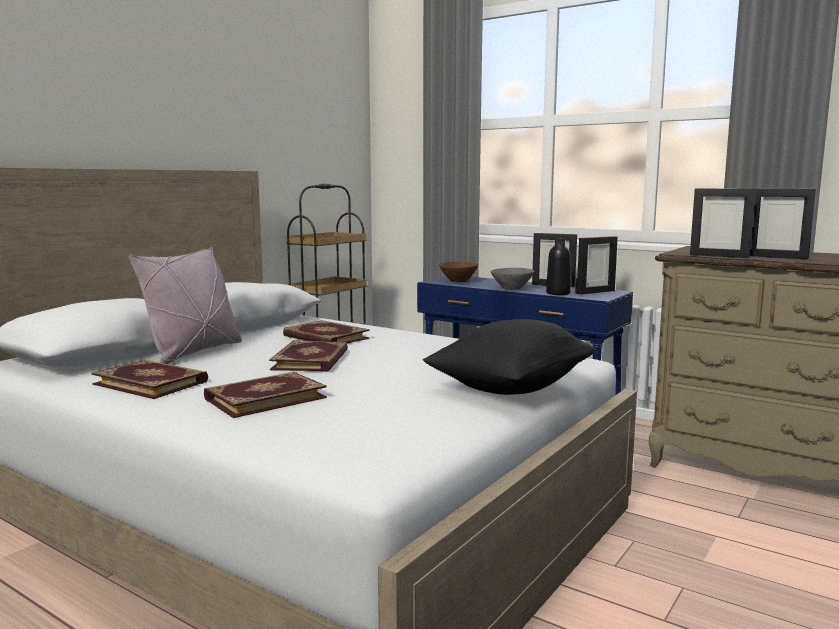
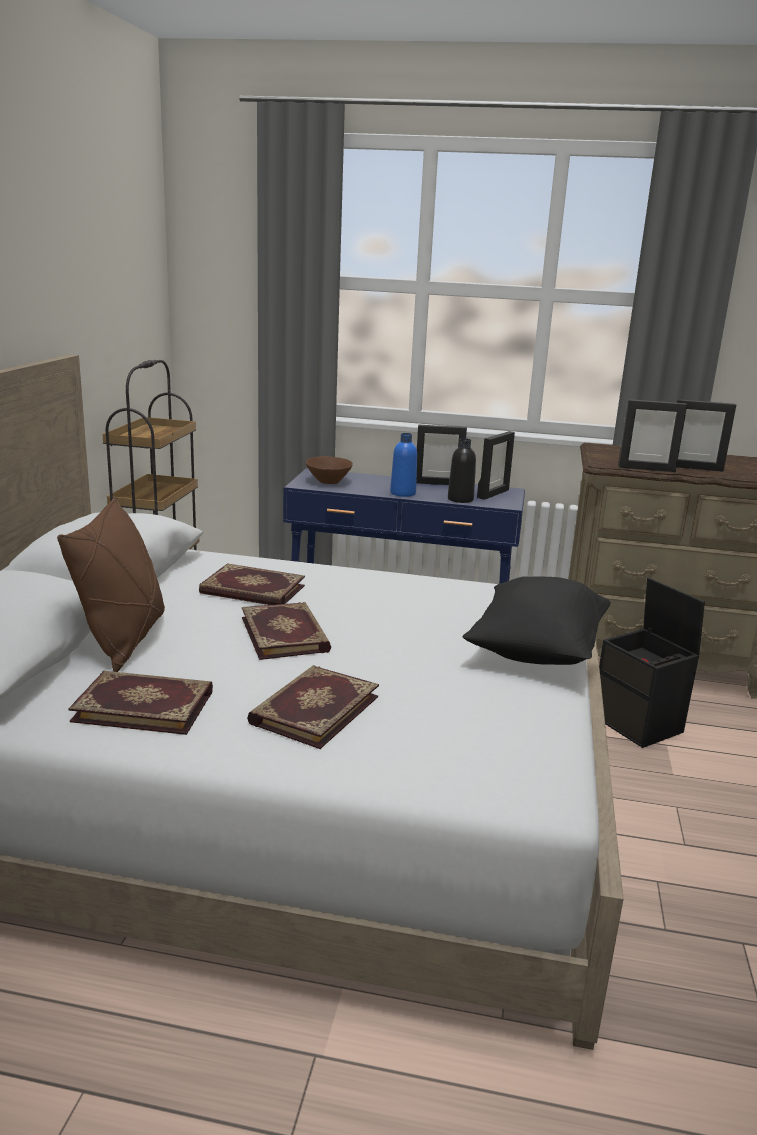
camera: 25 degrees left, 10 degrees up
(194, 352) = (124, 640): purple pillow -> brown pillow
(511, 288) = (403, 493): grey bowl -> blue bottle
(698, 515) = (639, 724): none -> black storage box

